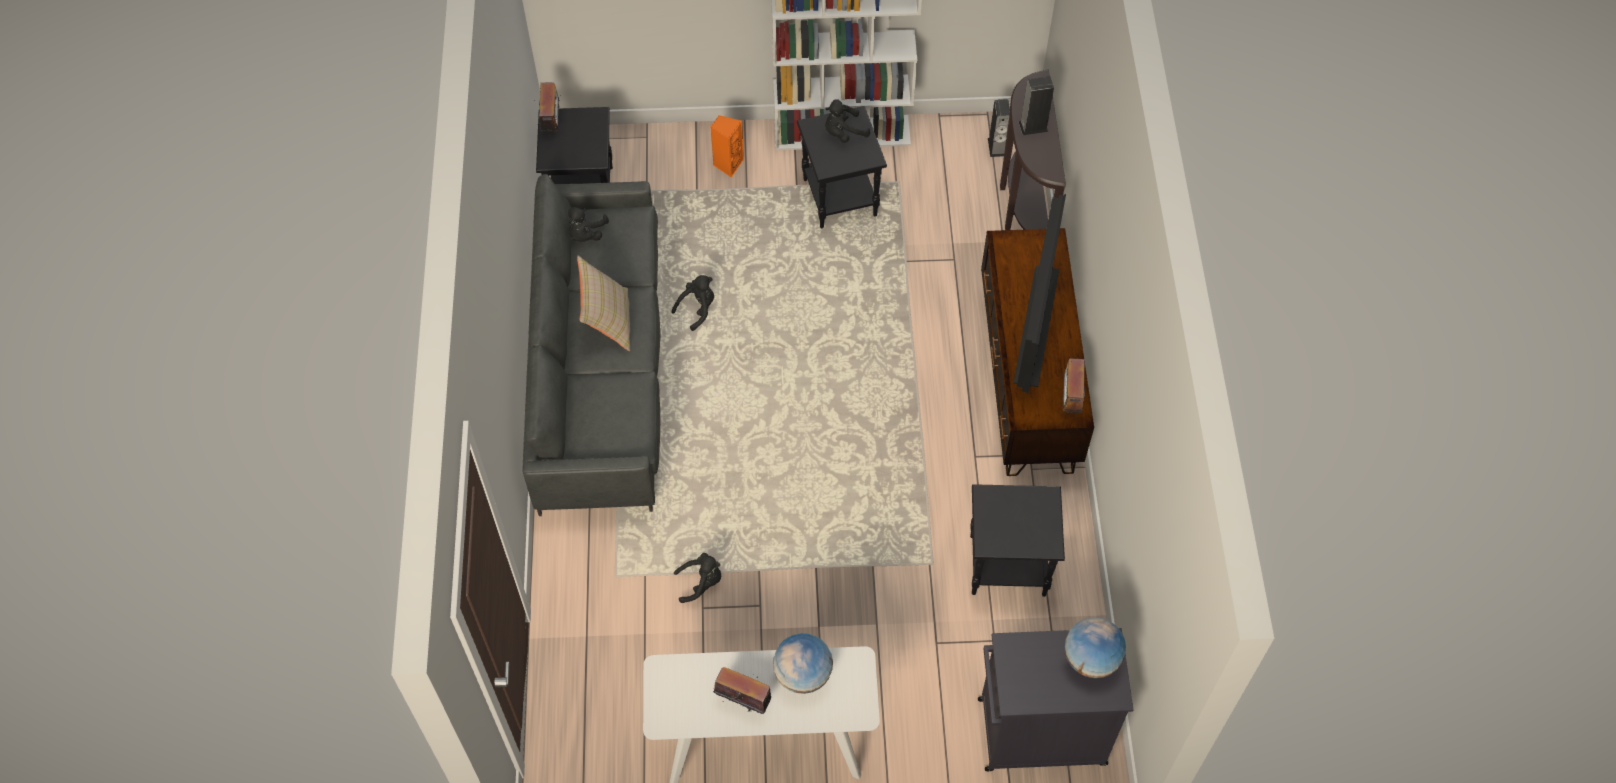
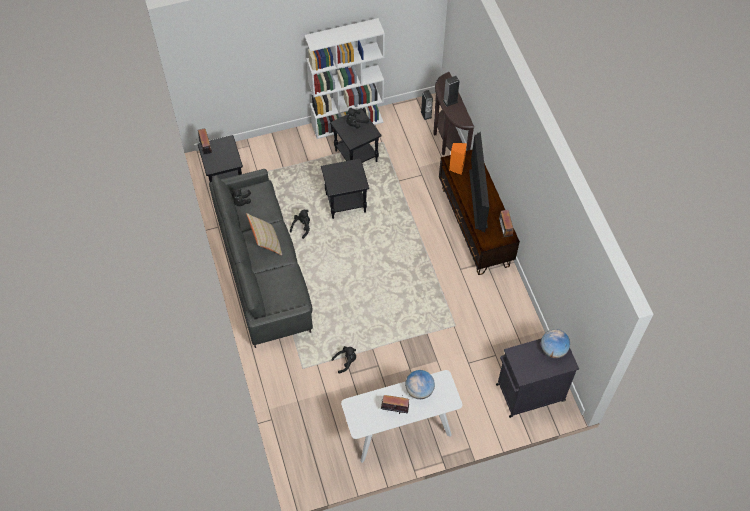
camera: 15 degrees left, 0 degrees up
(728, 164) = (294, 151): orange speaker -> orange speaker (456, 167)
(1008, 564) = (491, 317): black side table -> black side table (346, 202)

